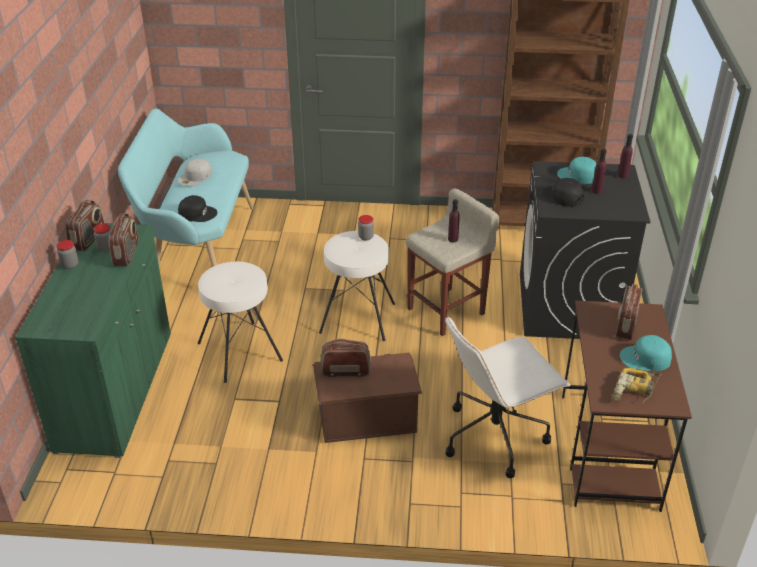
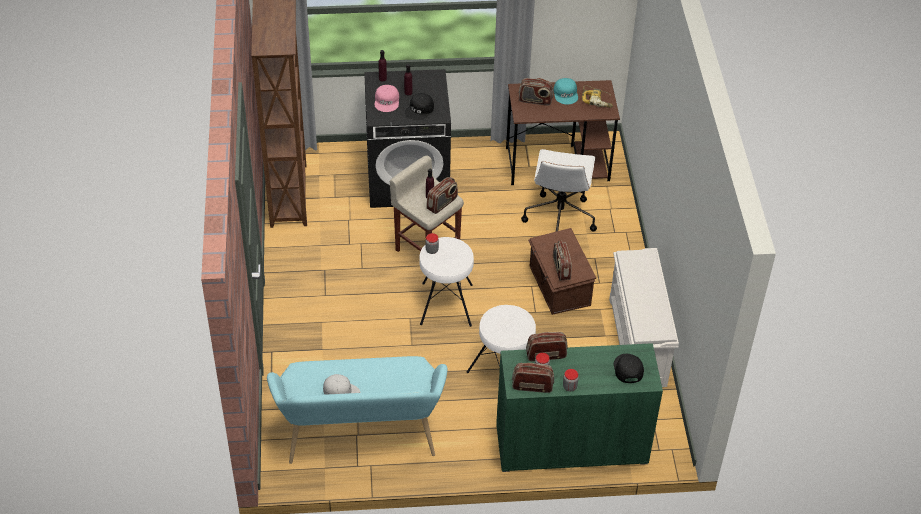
camera: 100 degrees left, 10 degrees up
(197, 213) = (407, 374): black cap -> black cap (627, 369)
(245, 481) = (638, 342): none -> white shoe rack
(439, 247) = (442, 204): none -> radio
(495, 436) = (559, 217): white office chair -> white office chair turned 45 degrees clockwise
(578, 176) = (387, 101): turquoise cap -> pink cap

